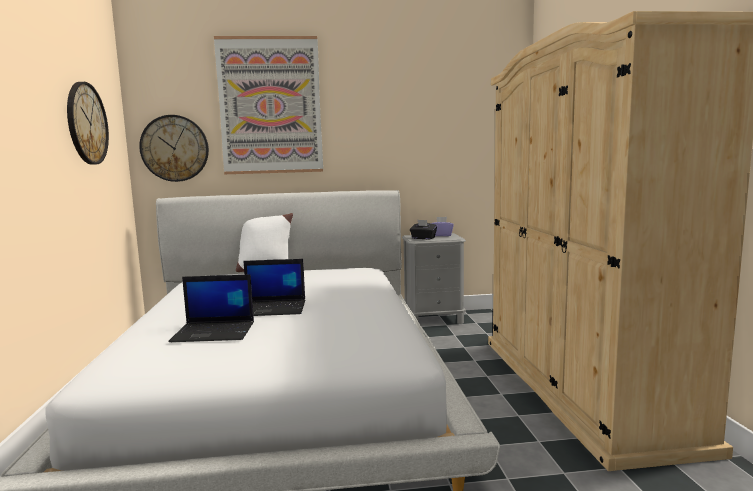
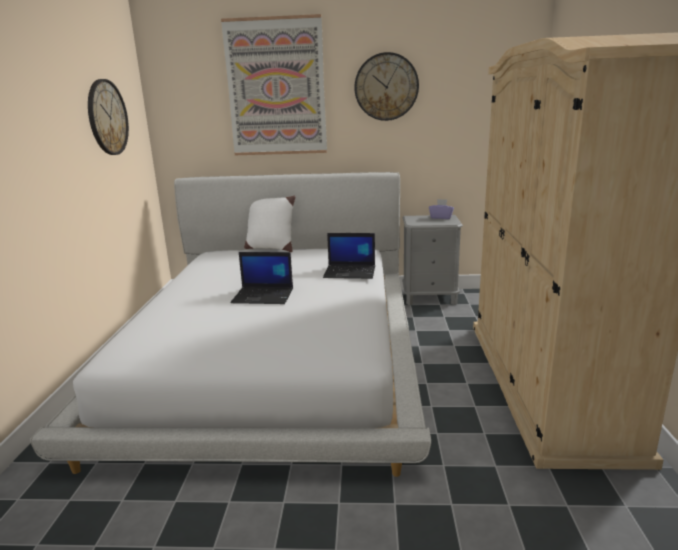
camera: 10 degrees right, 10 degrees up
(174, 148) = (189, 130): wall clock -> wall clock (386, 87)
(215, 332) = (208, 319): laptop -> laptop (350, 272)
(423, 238) = (421, 221): black tissue box -> none

